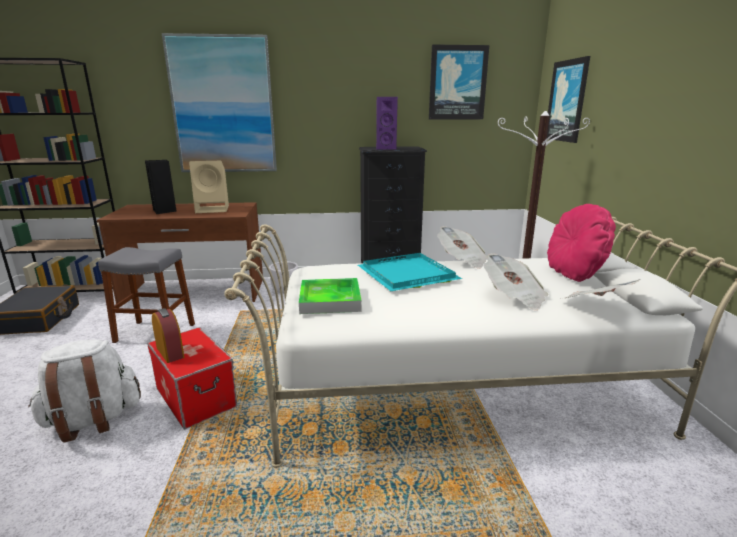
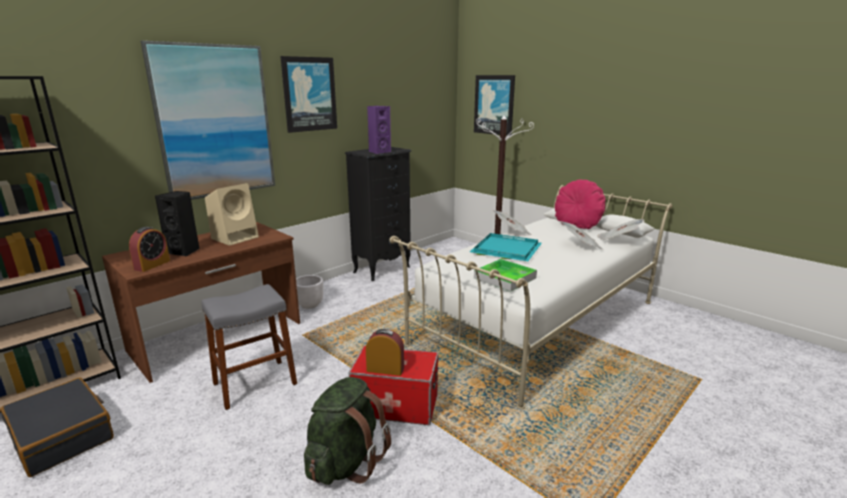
camera: 40 degrees left, 0 degrees up
(92, 420) = (346, 462): white backpack -> green backpack
(128, 215) = (152, 265): none -> alarm clock
(457, 83) = (409, 90): picture -> picture (309, 94)

